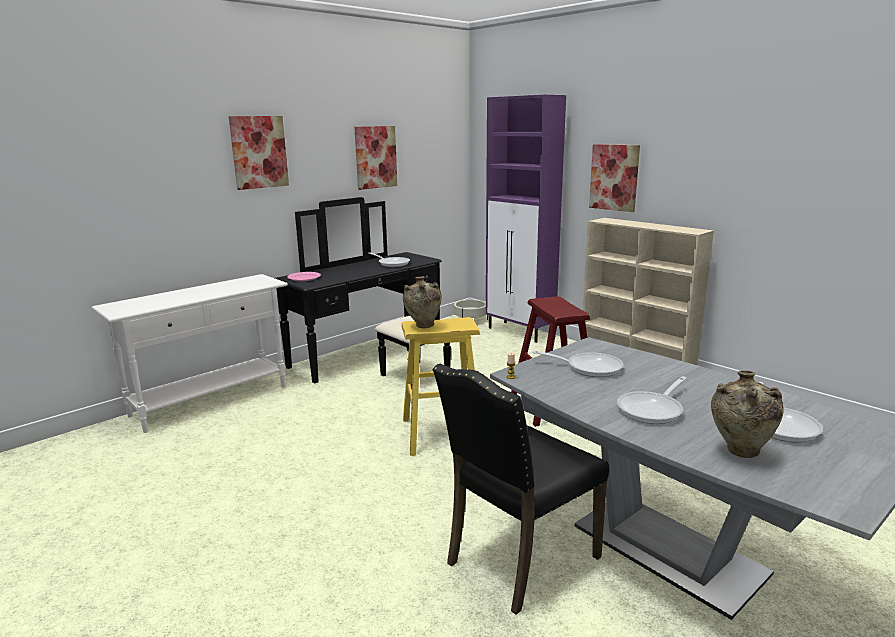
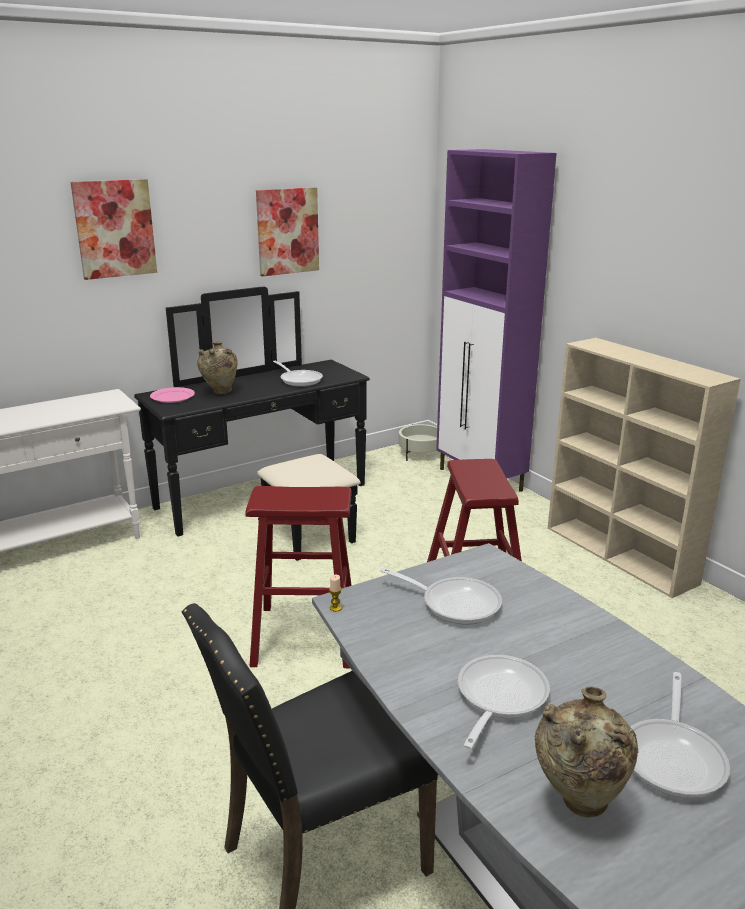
camera: 10 degrees right, 5 degrees up
(423, 326) = (276, 498): beige vase -> beige vase (220, 392)
(442, 433) = (305, 636): yellow stool -> red stool
(614, 177) = (613, 280): picture -> none
(652, 410) = (498, 698): frying pan -> frying pan turned 150 degrees clockwise

